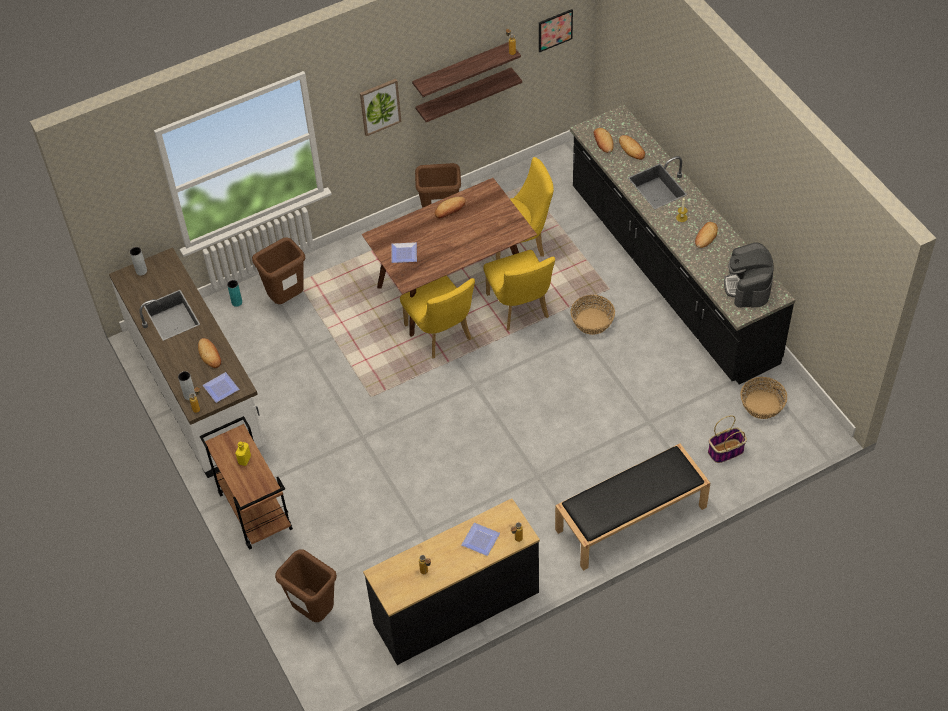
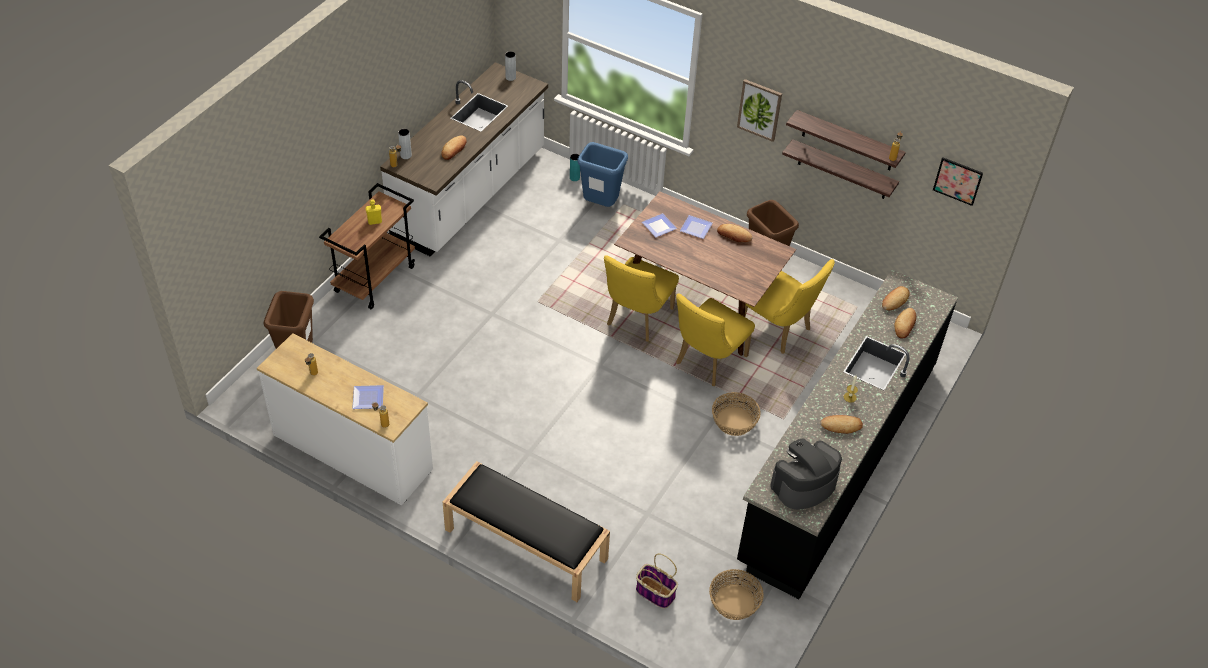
camera: 55 degrees right, 5 degrees down
(220, 389) = (423, 170): plate -> plate (694, 228)
(287, 299) = (601, 205): brown trash can -> blue trash can
(456, 609) = (352, 453): black dresser -> white dresser

